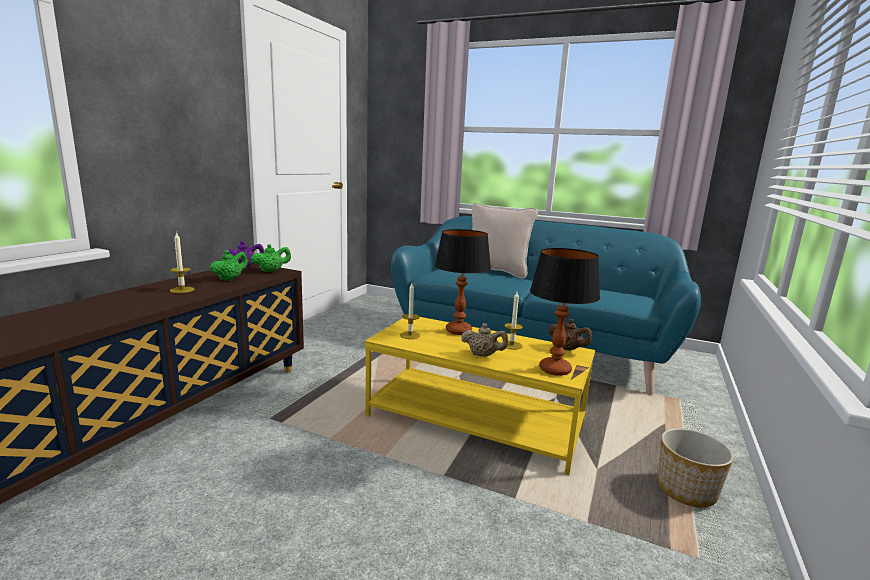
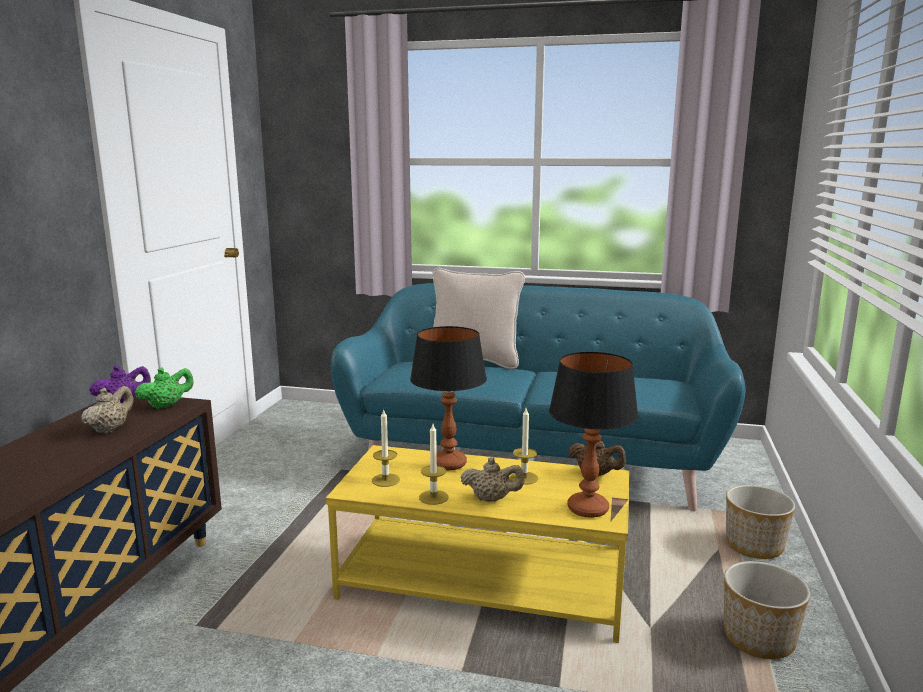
camera: 10 degrees left, 0 degrees up
(182, 290) = (46, 459): candle -> candle (433, 497)
(230, 279) = (110, 429): green teapot -> beige teapot
(696, 425) = (755, 546): none -> planter

